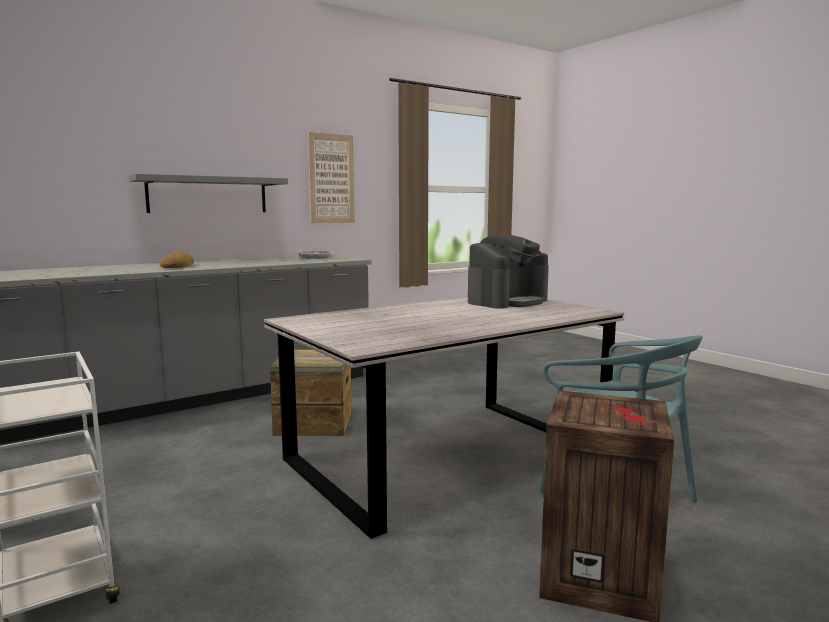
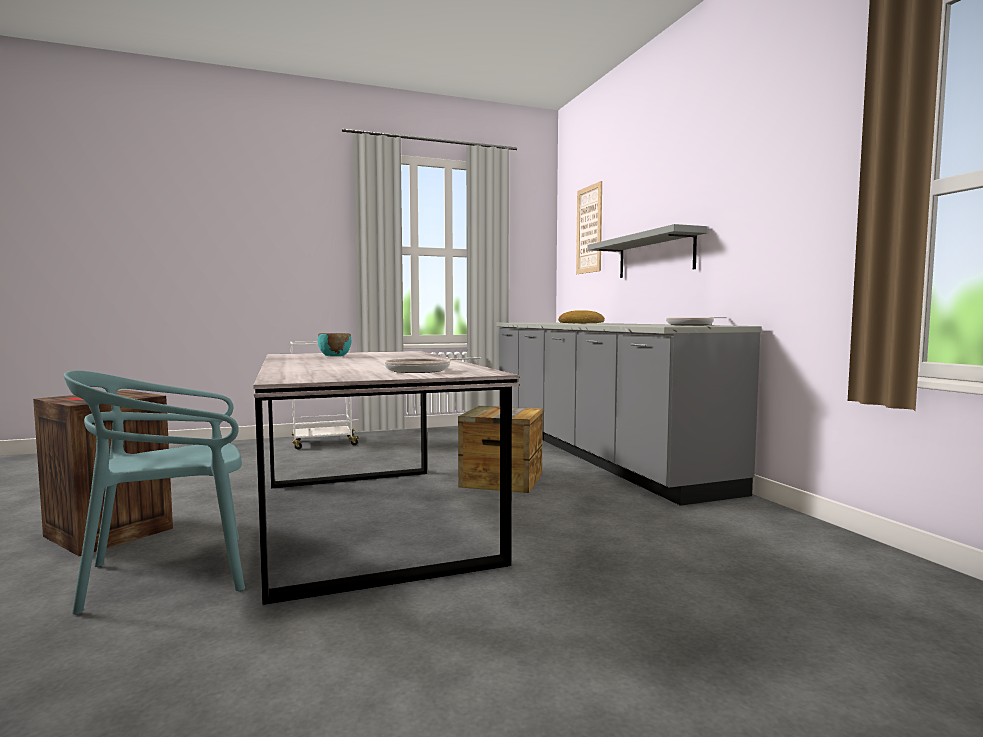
camera: 105 degrees right, 5 degrees down
(331, 179) = (770, 209): picture -> picture (589, 229)
(377, 329) = (334, 355): none -> turquoise bowl
(507, 301) = (422, 370): coffee machine -> frying pan

